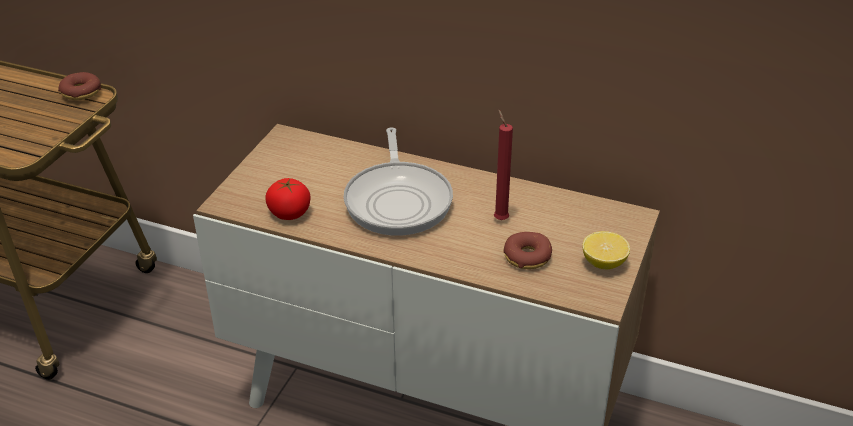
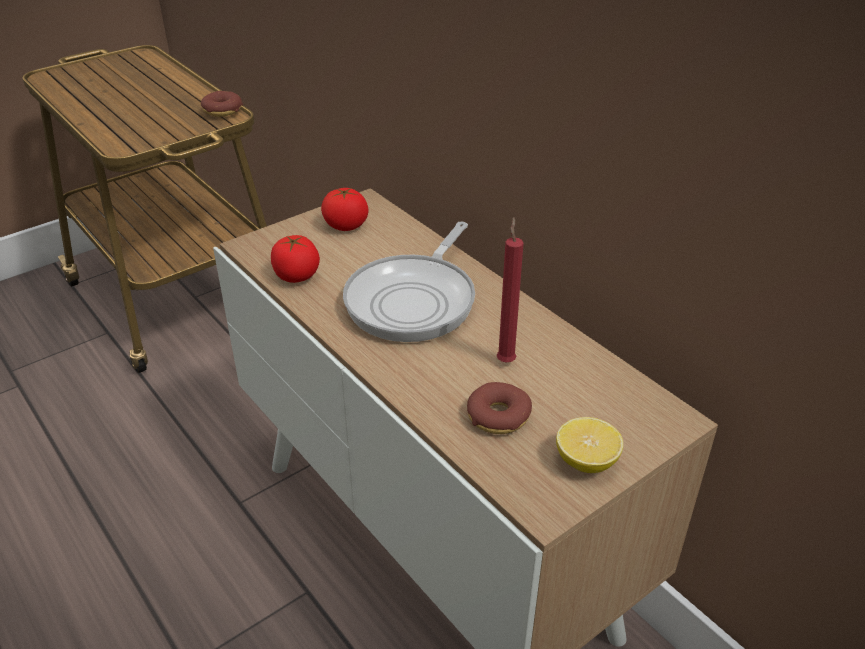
camera: 30 degrees right, 0 degrees up
(289, 161) = (345, 225): none -> tomato

